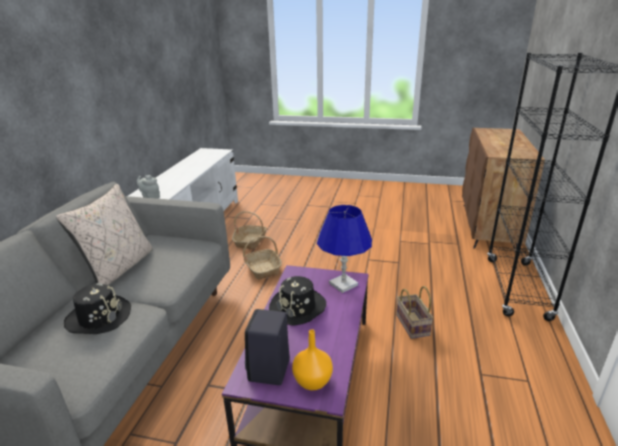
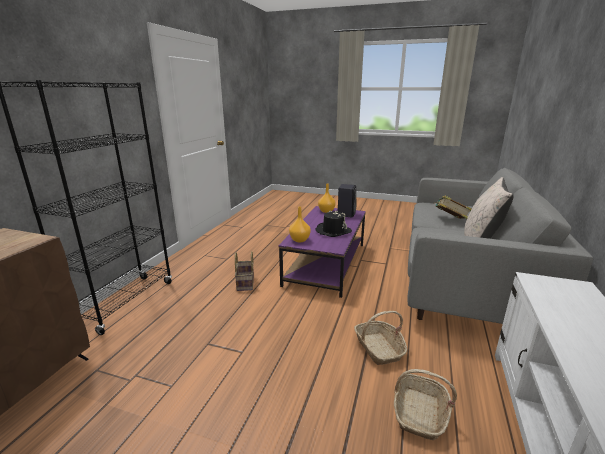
camera: 175 degrees left, 5 degrees down
(99, 317) = (450, 220): black hat -> book
(150, 197) = (553, 284): grey teapot -> none
(343, 284) = (300, 240): blue table lamp -> orange vase

